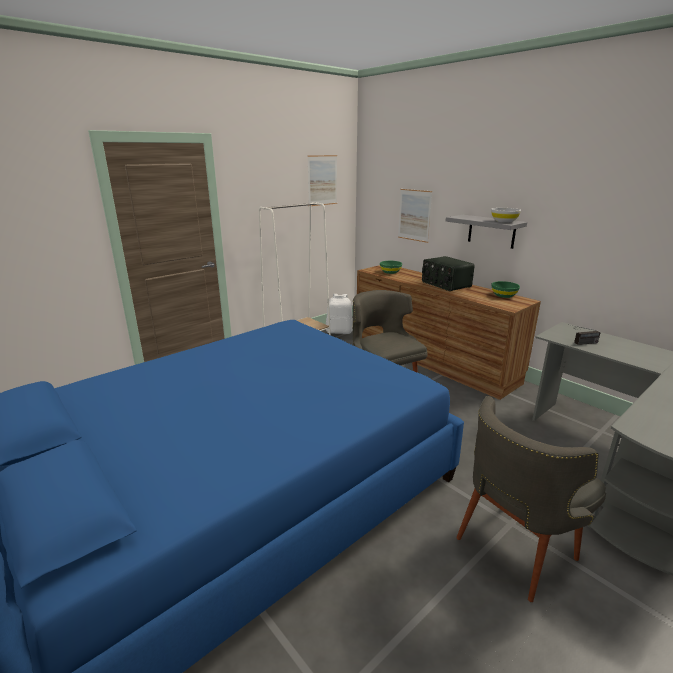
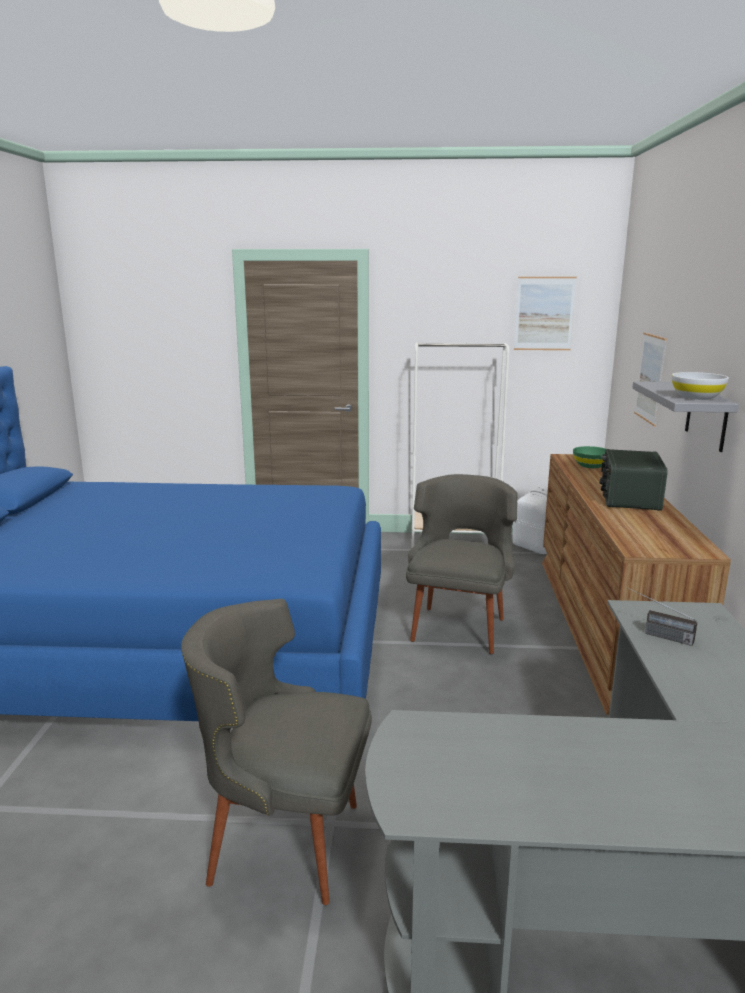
camera: 45 degrees right, 5 degrees down
(504, 295) = (682, 535): green bowl -> none

